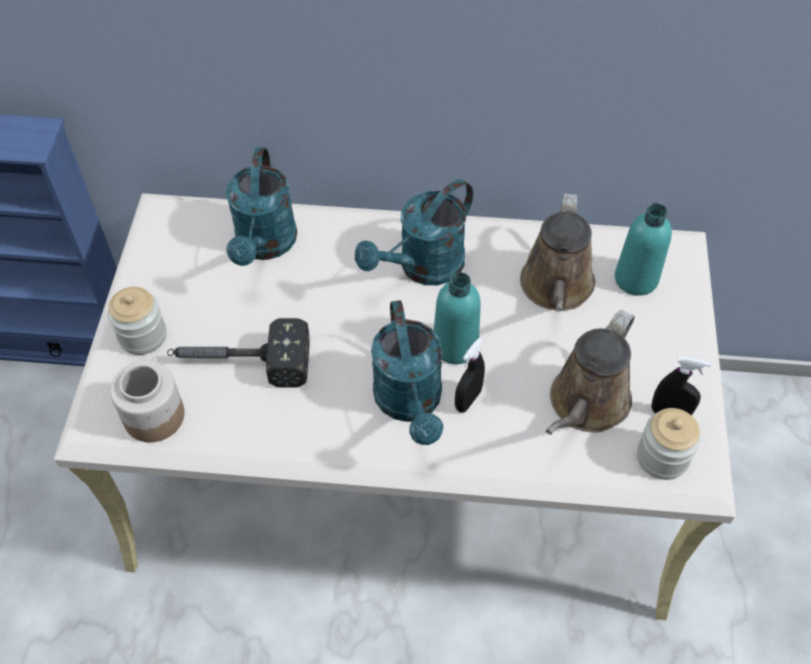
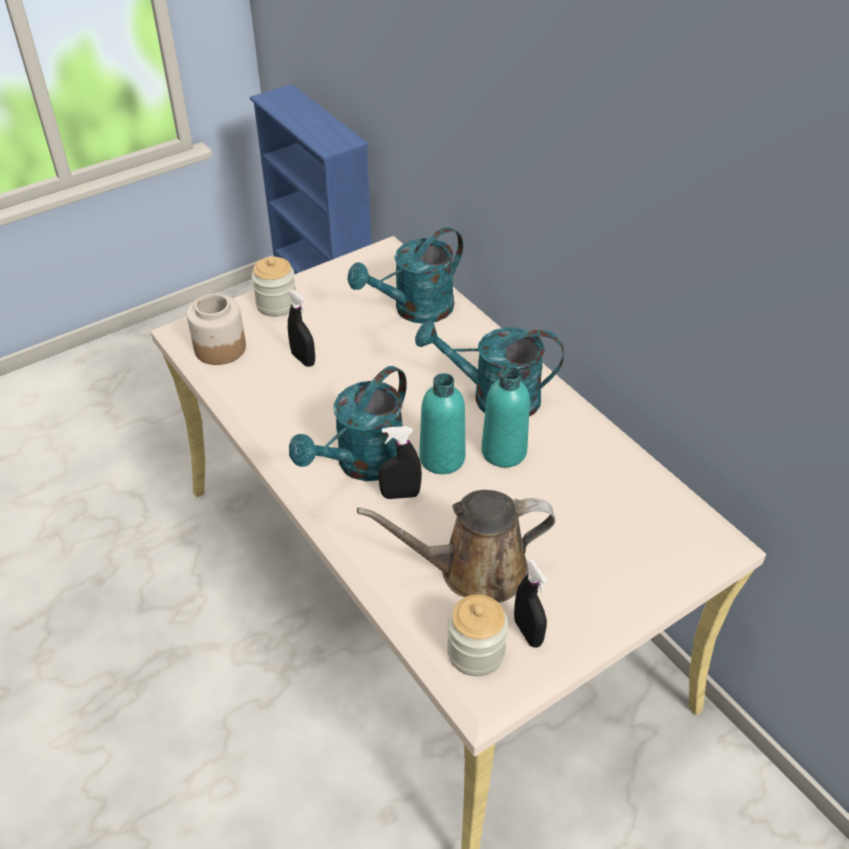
camera: 50 degrees right, 10 degrees down
(239, 362) = (303, 359): hammer -> black spray bottle
(556, 288) = (570, 485): brown watering can -> none
(636, 279) = (644, 530): turquoise bottle -> turquoise bottle (503, 451)

